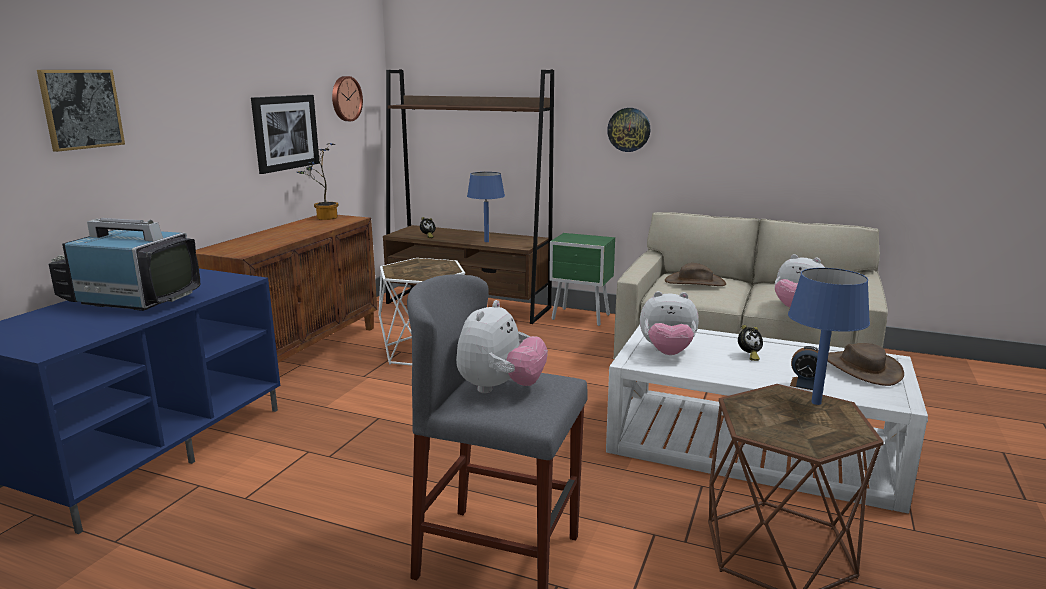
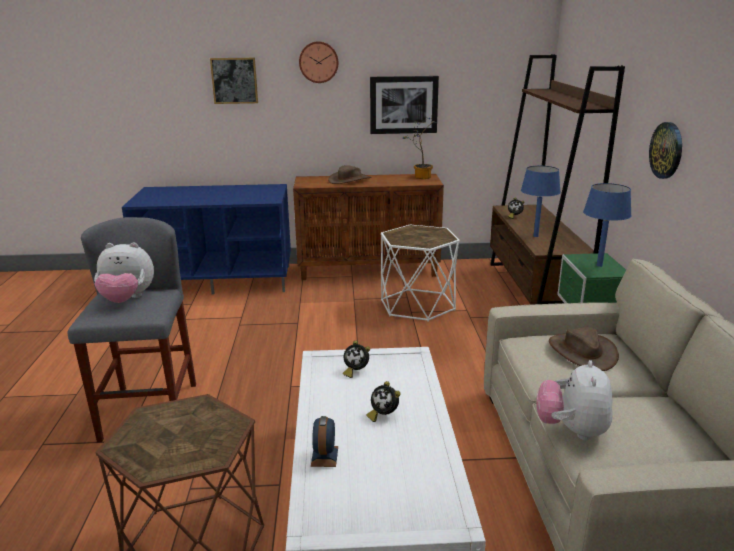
camera: 65 degrees right, 5 degrees up
(130, 300) = (217, 193): television -> none
(345, 98) = (485, 80): wall clock -> wall clock (318, 62)
(667, 353) = (355, 371): plush toy -> alarm clock
(816, 402) = (215, 443): blue table lamp -> blue table lamp (599, 265)
(861, 368) = (400, 495): brown hat -> brown hat (350, 180)

